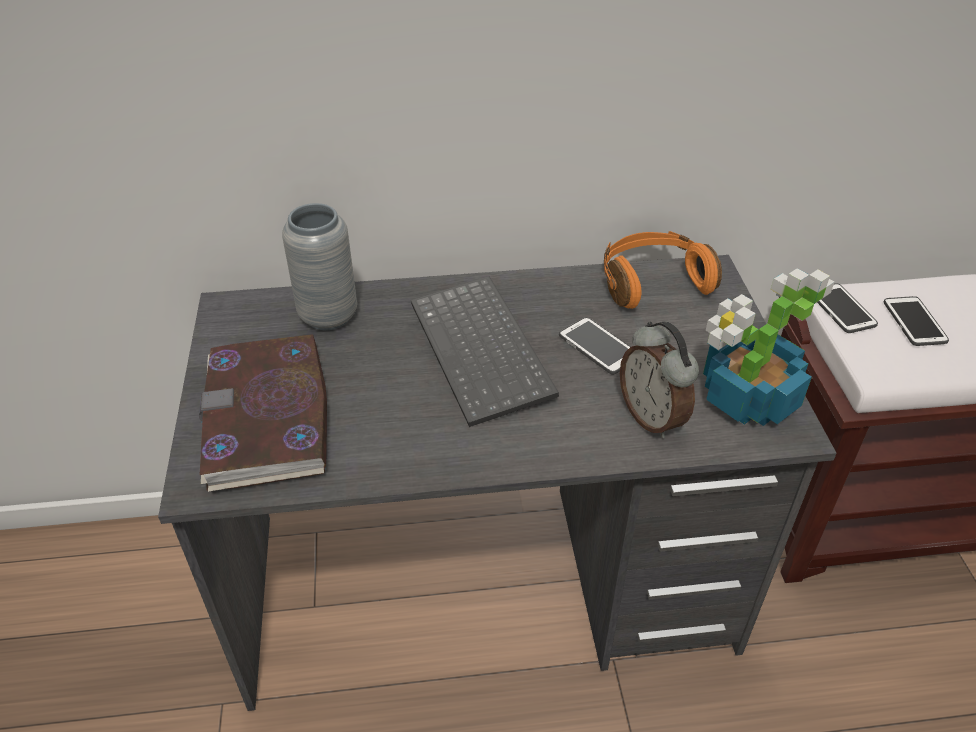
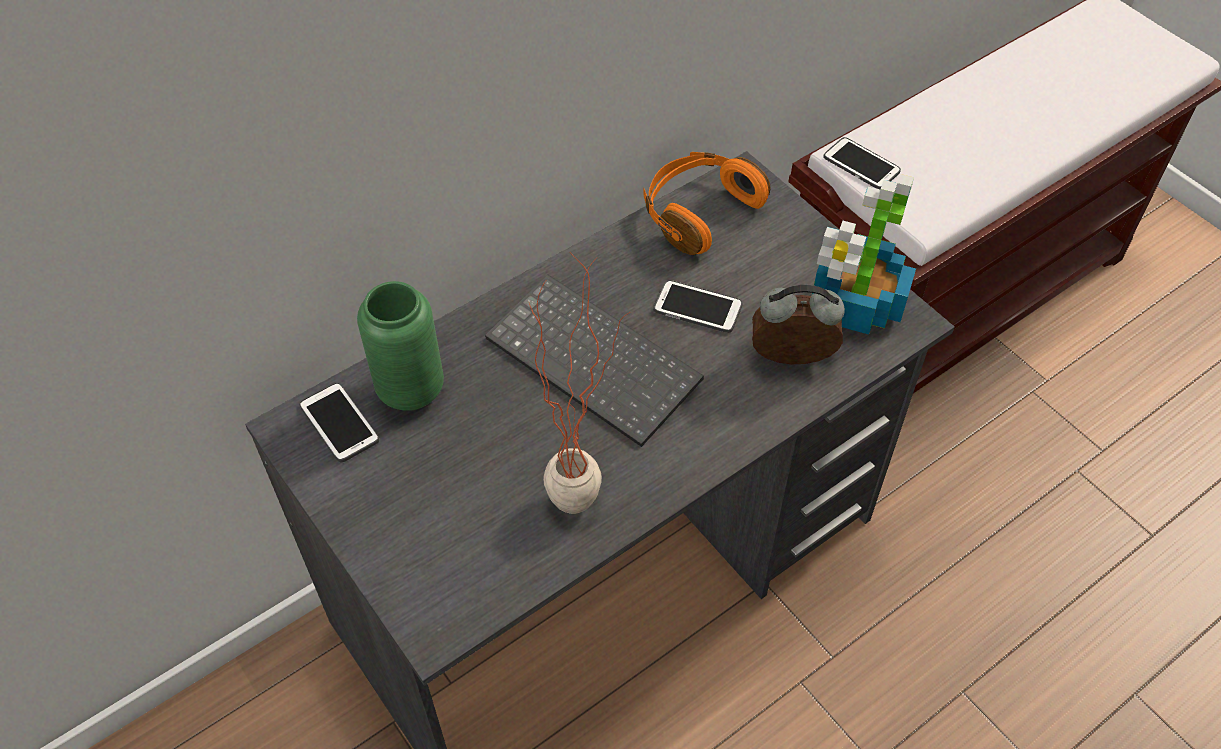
camera: 30 degrees left, 10 degrees up
(267, 416) = (442, 528): book -> none
(328, 316) = (411, 390): grey vase -> green vase
(397, 440) = (587, 492): none -> potted plant
(652, 417) = (791, 361): alarm clock -> alarm clock turned 150 degrees clockwise
(914, 322) = (927, 154): phone -> phone (339, 423)

